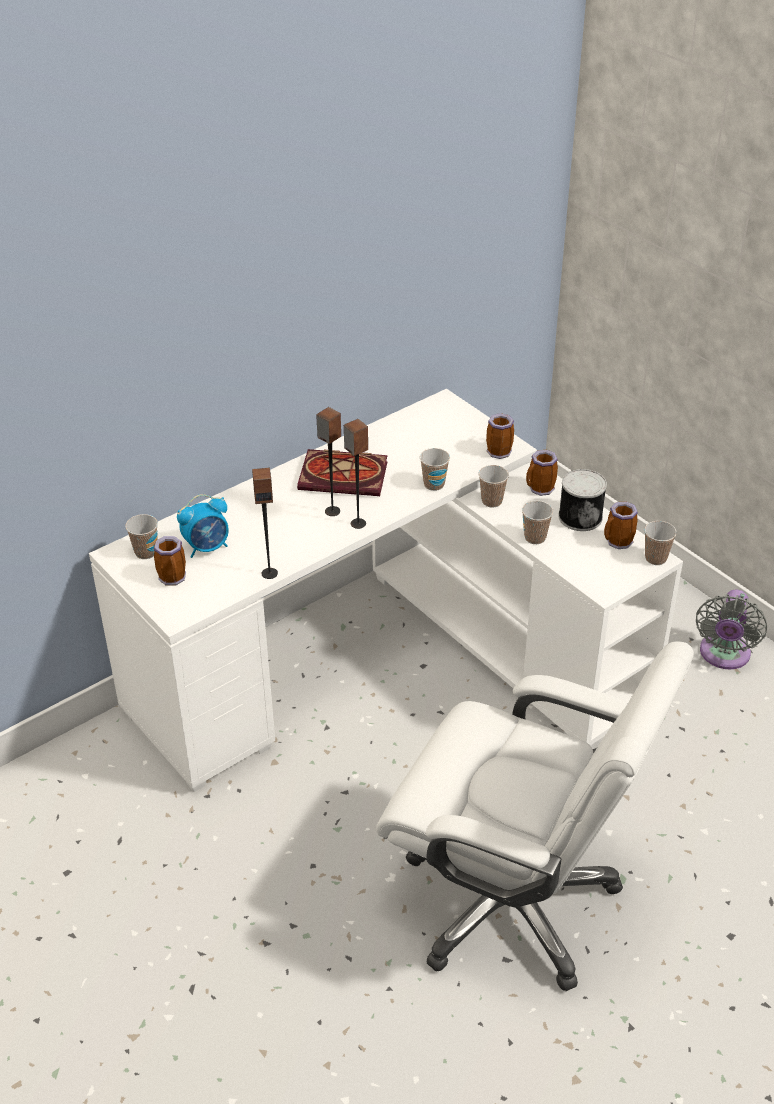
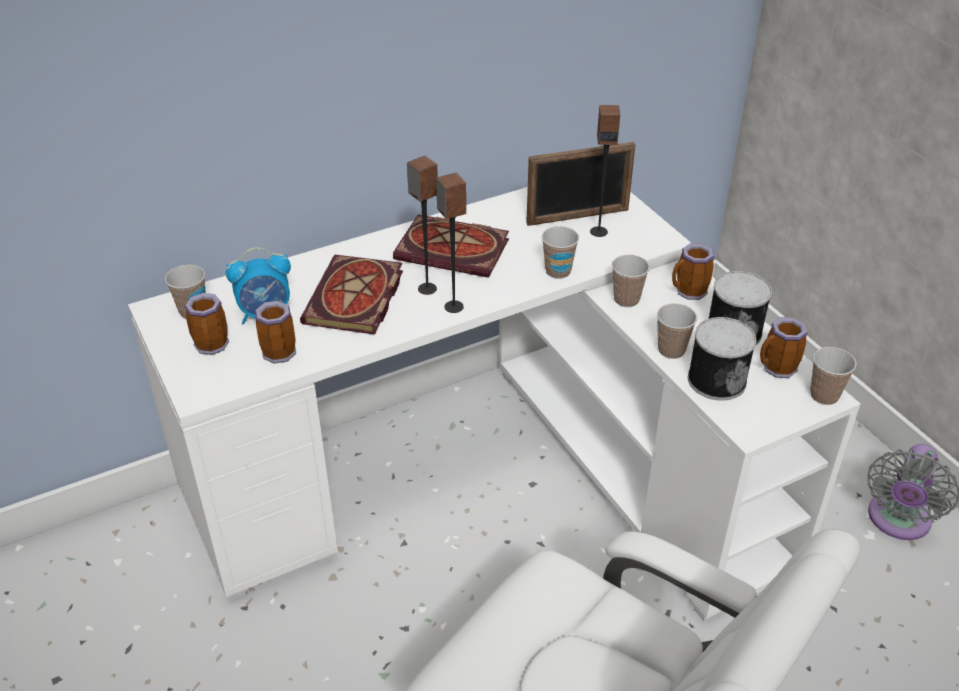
camera: 10 degrees right, 0 degrees up
(269, 573) = (328, 354): speaker -> speaker (598, 231)
(277, 527) = (355, 300): none -> book
(439, 436) = (578, 217): none -> picture frame
(497, 450) = (644, 240): mug -> mug (279, 350)
(573, 556) = (716, 379): none -> can

